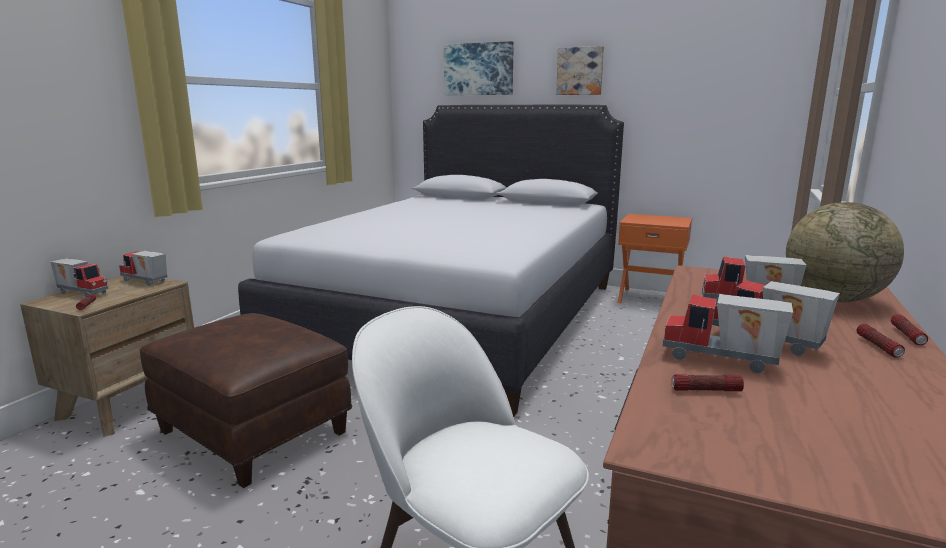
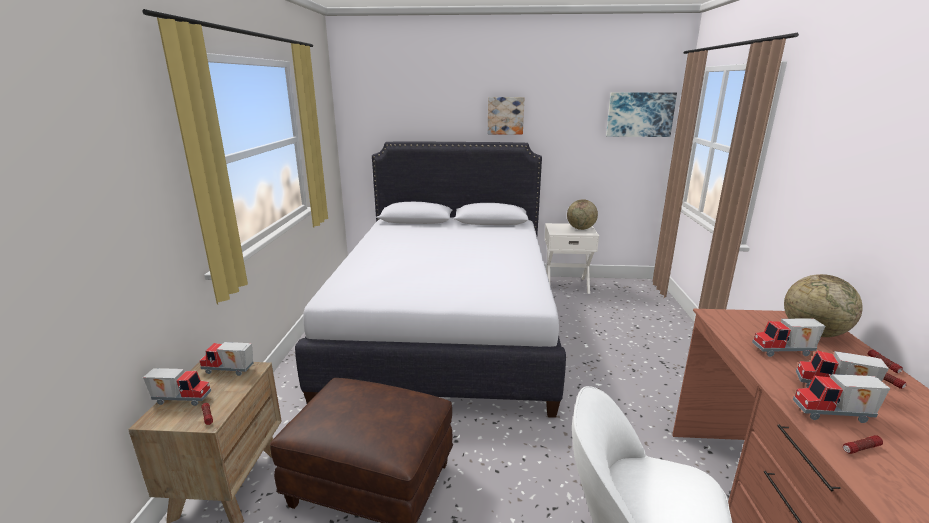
camera: 20 degrees left, 5 degrees up
(478, 69) = (419, 111): picture -> picture (640, 114)
(649, 298) = (566, 285): orange nightstand -> white nightstand
(670, 220) = (581, 228): none -> globe

